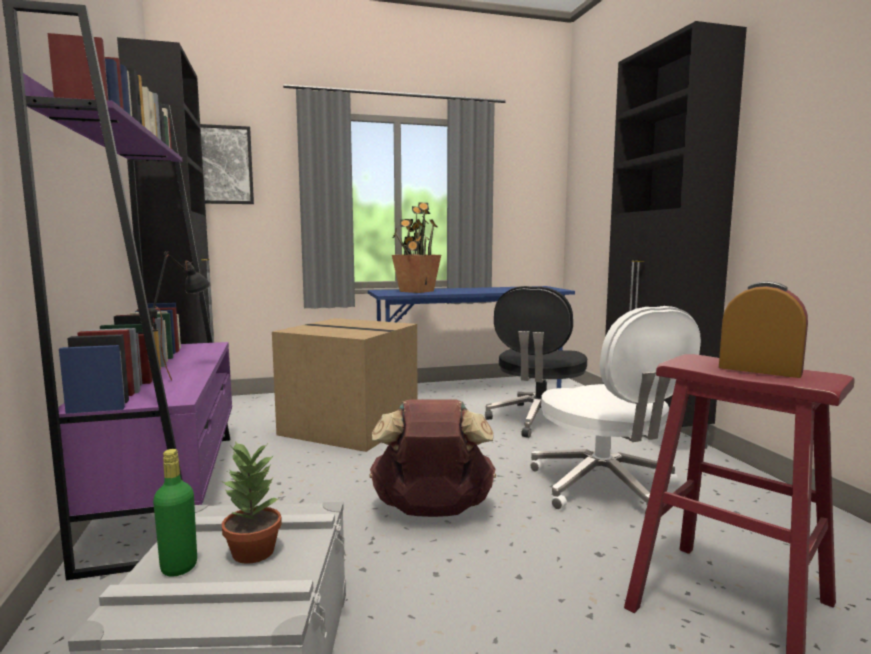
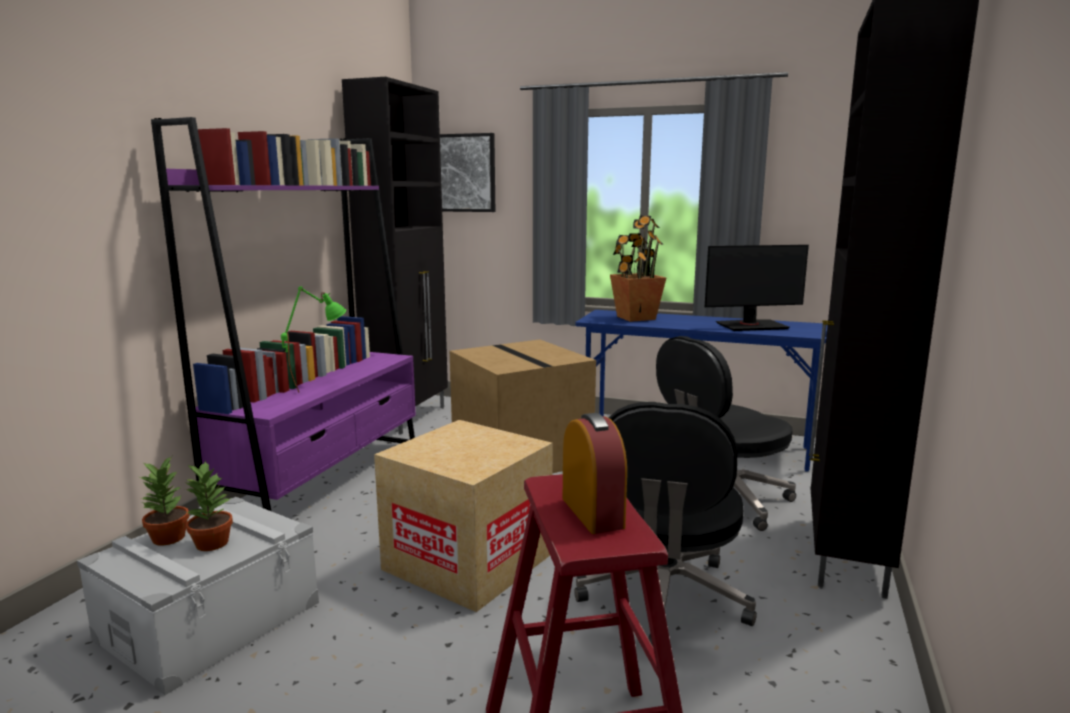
camera: 35 degrees right, 5 degrees up
(179, 567) = (169, 538): green bottle -> potted plant
(183, 373) = (318, 386): black table lamp -> green table lamp
(432, 512) = (468, 561): brown backpack -> cardboard box
(506, 289) = (751, 326): none -> monitor
(605, 488) = (663, 598): white office chair -> black office chair

